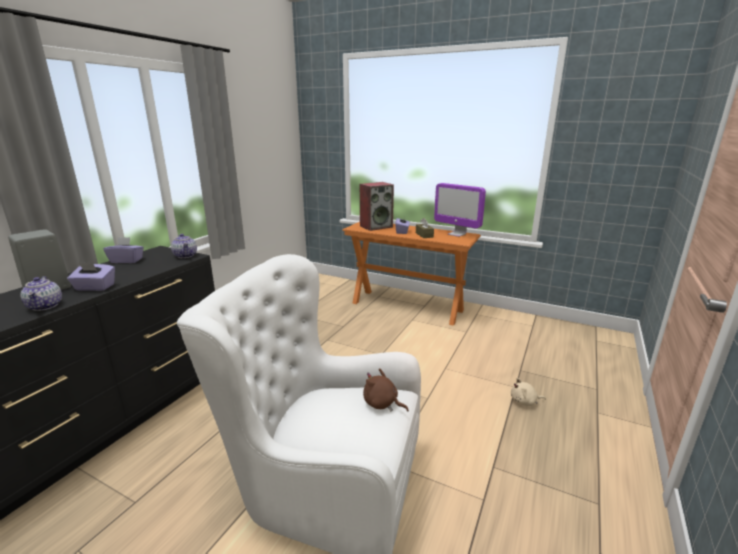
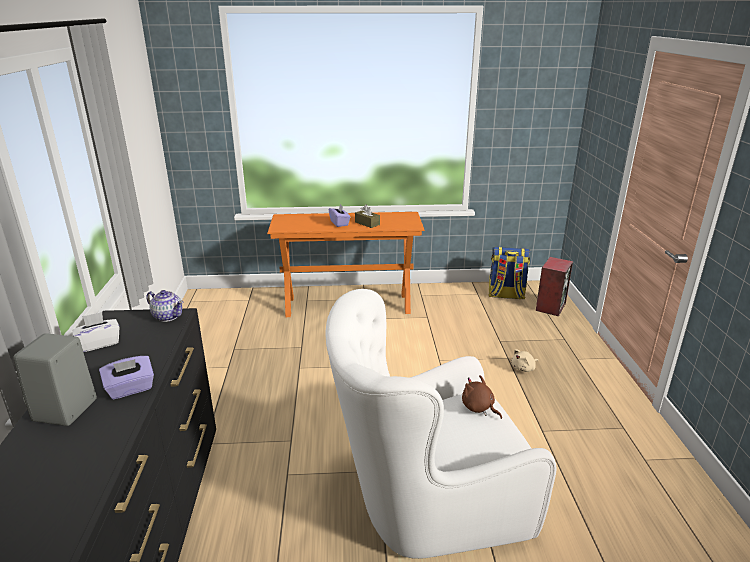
camera: 30 degrees left, 5 degrees up
(45, 306) = (113, 429): teapot -> none
(127, 260) = (99, 343): purple tissue box -> white tissue box
(376, 226) = (302, 221): speaker -> speaker (550, 306)
(382, 404) = (479, 408): brown plush toy -> brown plush toy turned 45 degrees clockwise
(457, 234) = (397, 216): monitor -> none
(562, 333) = (505, 295): none -> backpack

